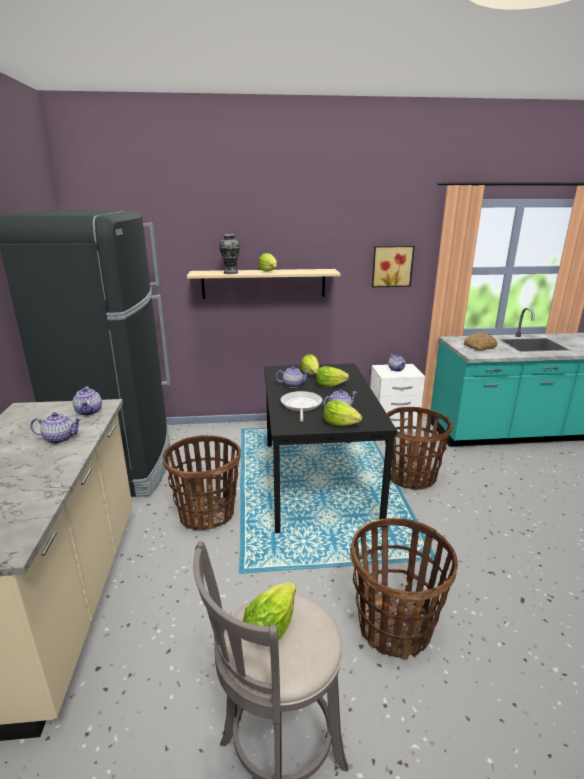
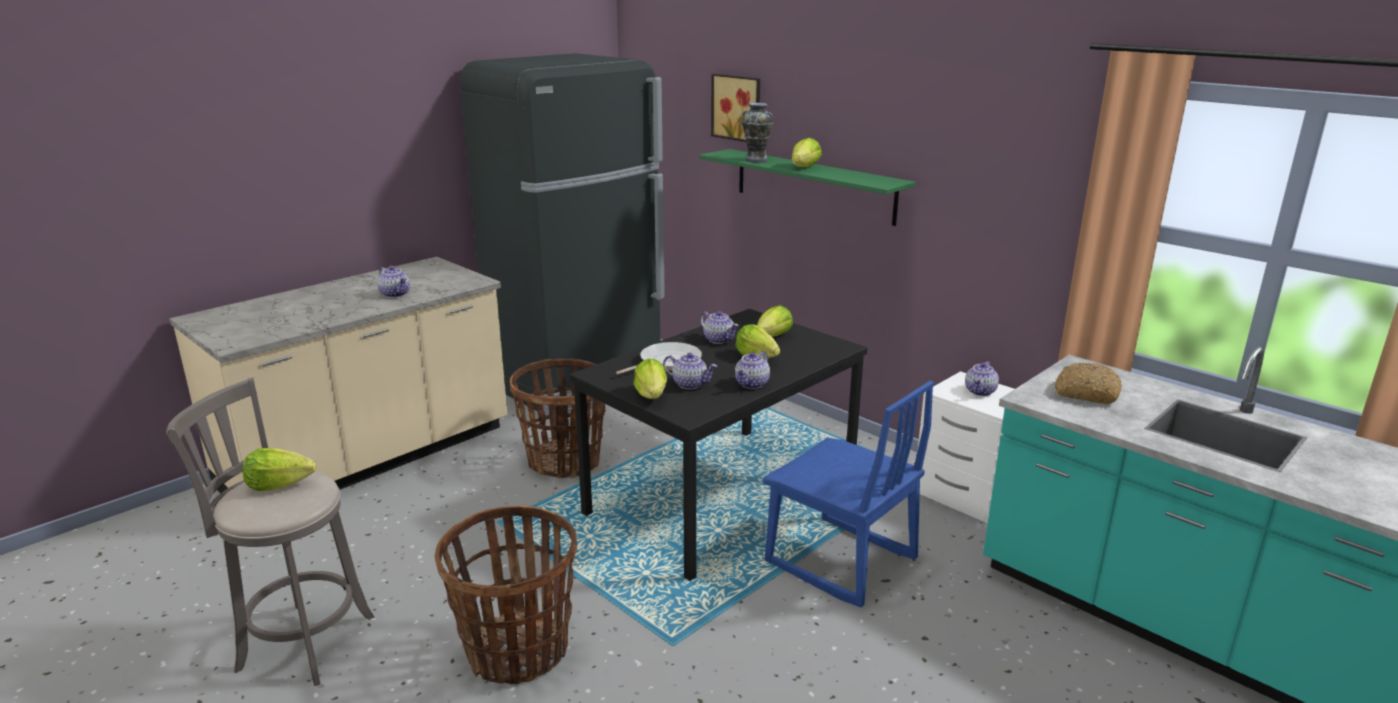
camera: 50 degrees right, 0 degrees up
(89, 411) = (456, 282): teapot -> teapot (752, 384)
(263, 283) = (813, 185): beige shelf -> green shelf
(391, 266) = (1012, 195): picture -> picture (738, 107)
(411, 477) = (840, 562): basket -> blue chair

